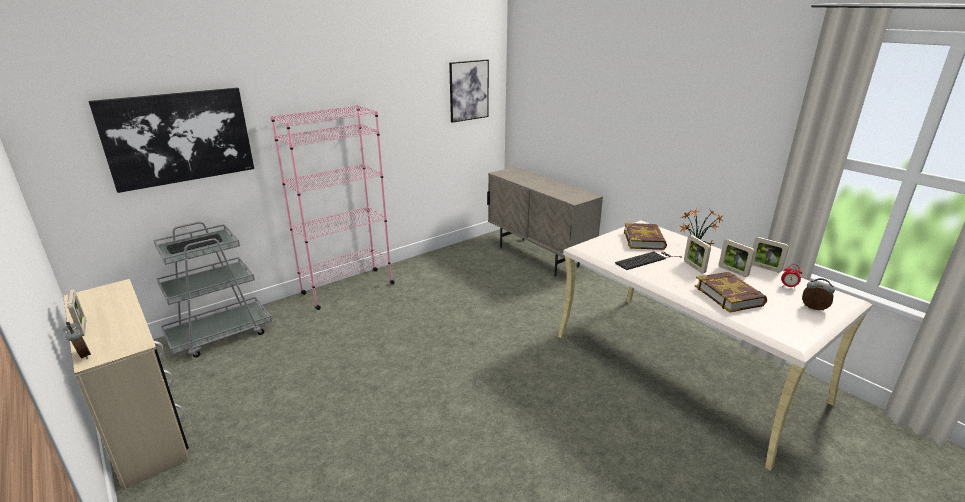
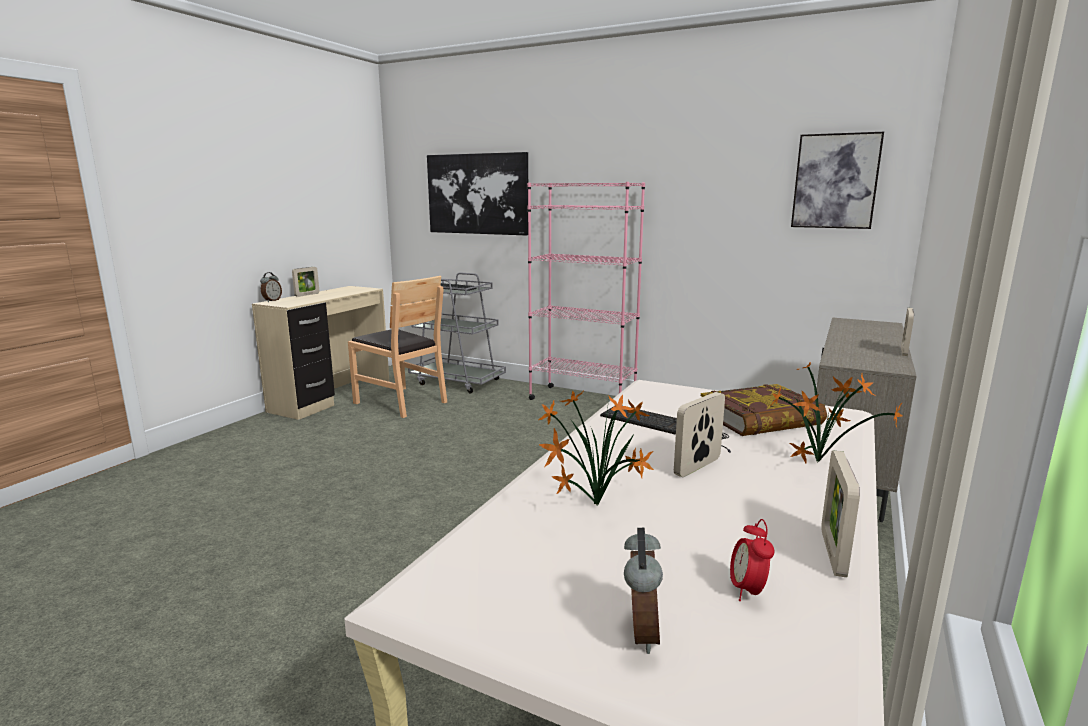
camera: 65 degrees right, 10 degrees down
(231, 378) = (401, 402): none -> brown chair
(729, 295) = (593, 506): book -> potted plant
(733, 271) = (739, 508): picture frame -> picture frame (904, 351)

